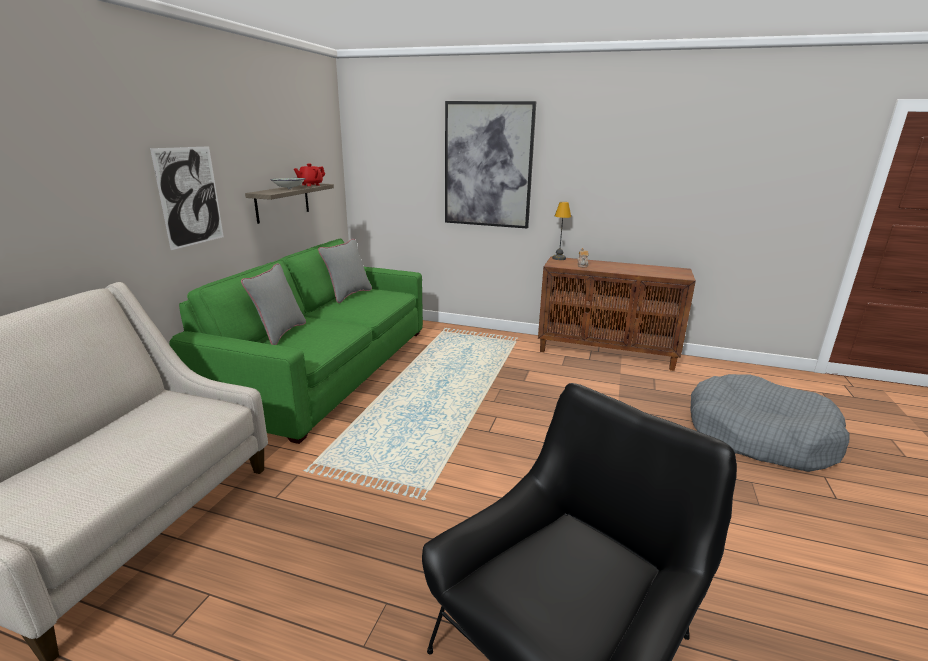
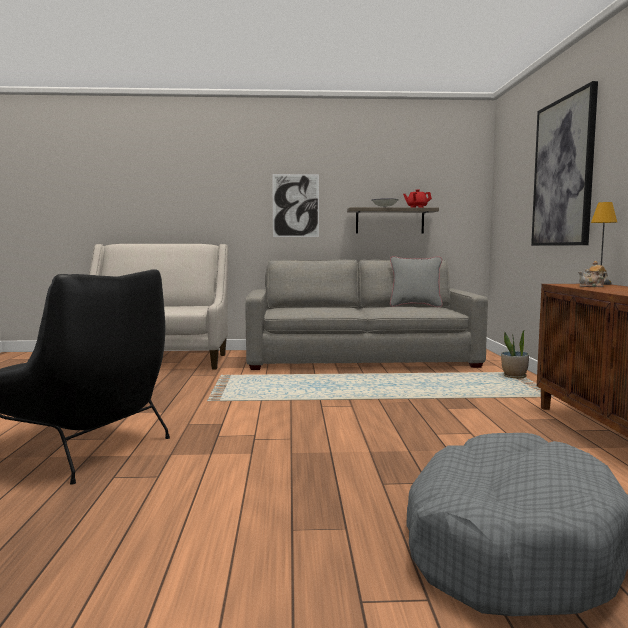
camera: 70 degrees right, 15 degrees down
(280, 333) = (311, 306): grey pillow -> none
(325, 369) = (360, 358): green sofa -> grey sofa
(457, 332) = (514, 376): none -> potted plant

